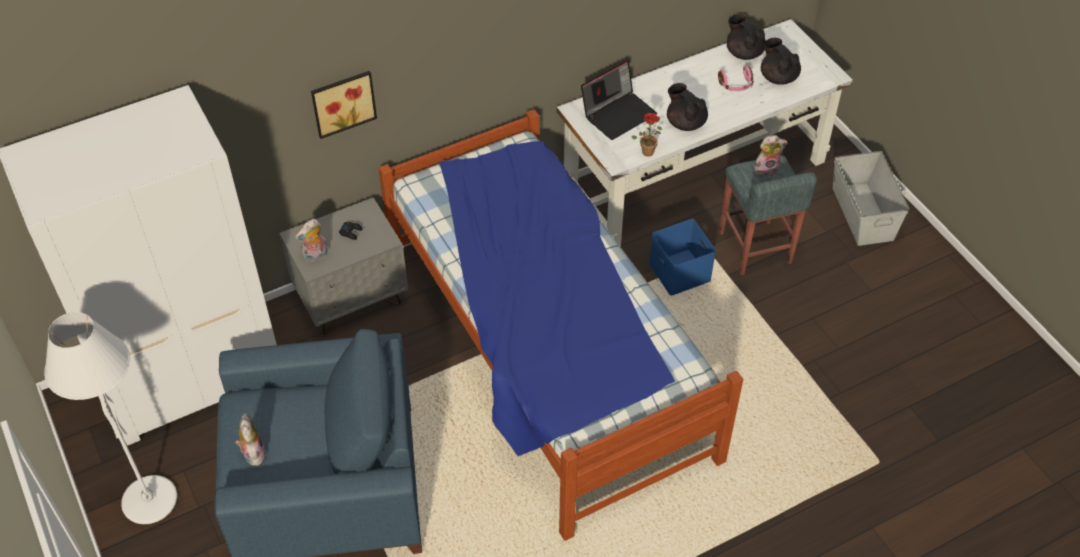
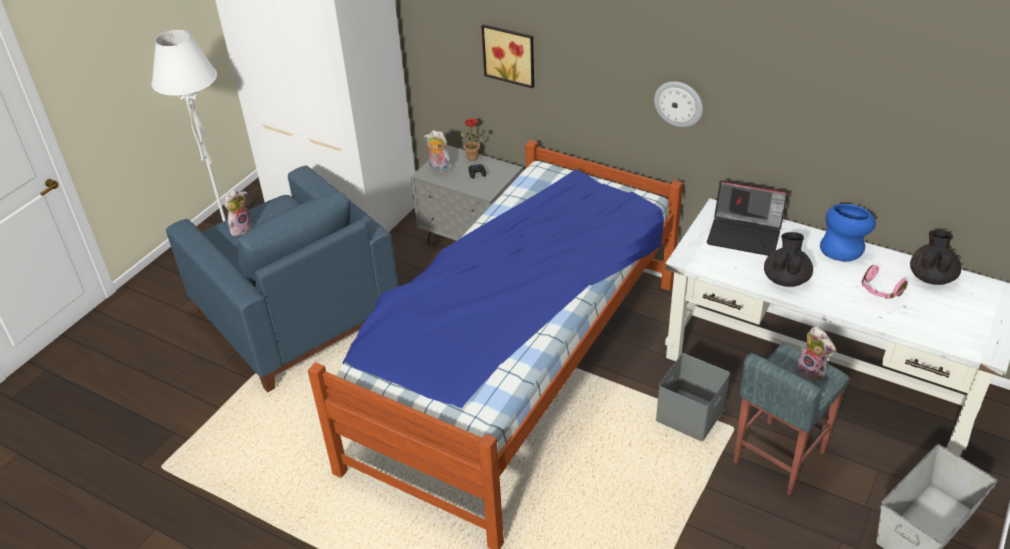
camera: 60 degrees right, 10 degrees down
(519, 46) = (678, 103): none -> wall clock
(648, 150) = (722, 271): potted plant -> potted plant (475, 157)
(678, 74) = (842, 248): none -> blue vase
(678, 272) = (689, 413): blue storage box -> grey storage box
(778, 77) = (931, 314): black teapot -> none

